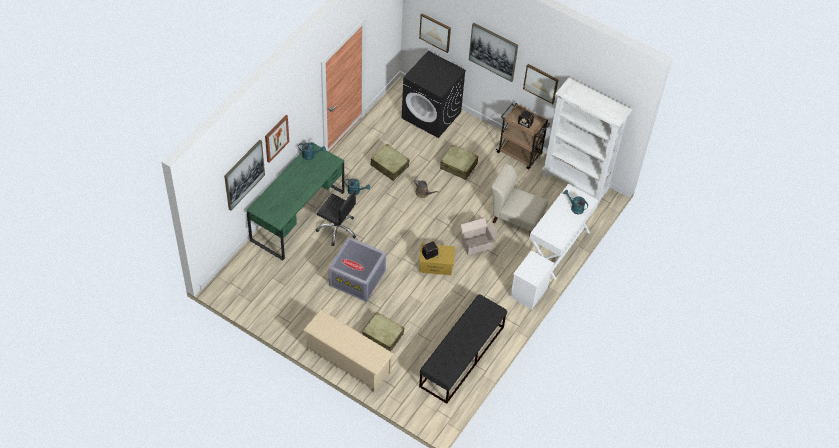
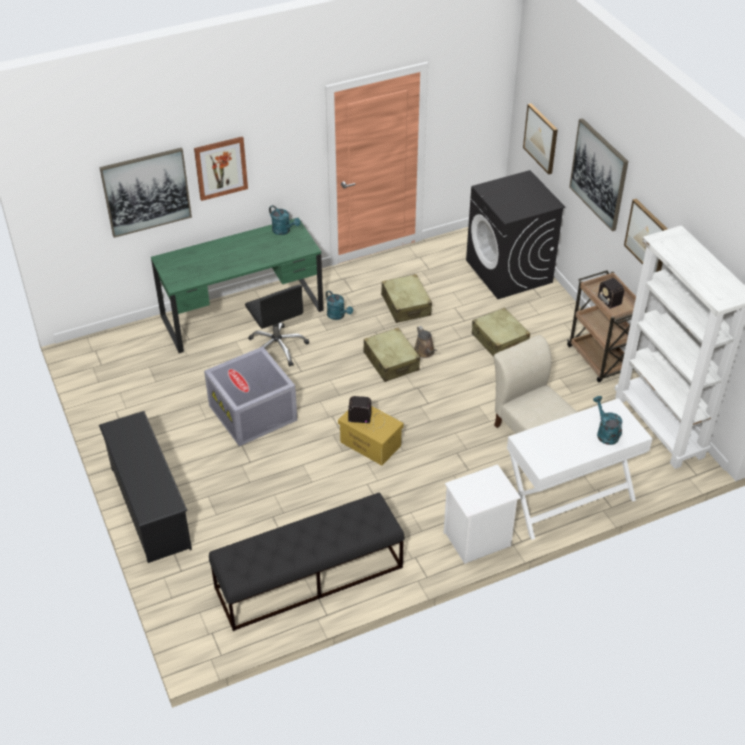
camera: 35 degrees right, 10 degrees down
(348, 361) = (150, 507): beige shoe rack -> black shoe rack
(382, 336) = (223, 497): beige suitcase -> beige suitcase (391, 361)
(477, 245) = (450, 444): cardboard box -> none

